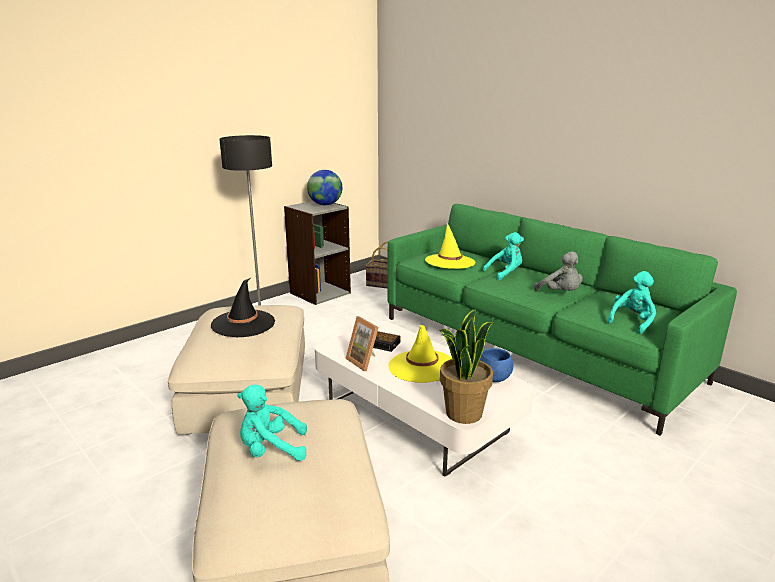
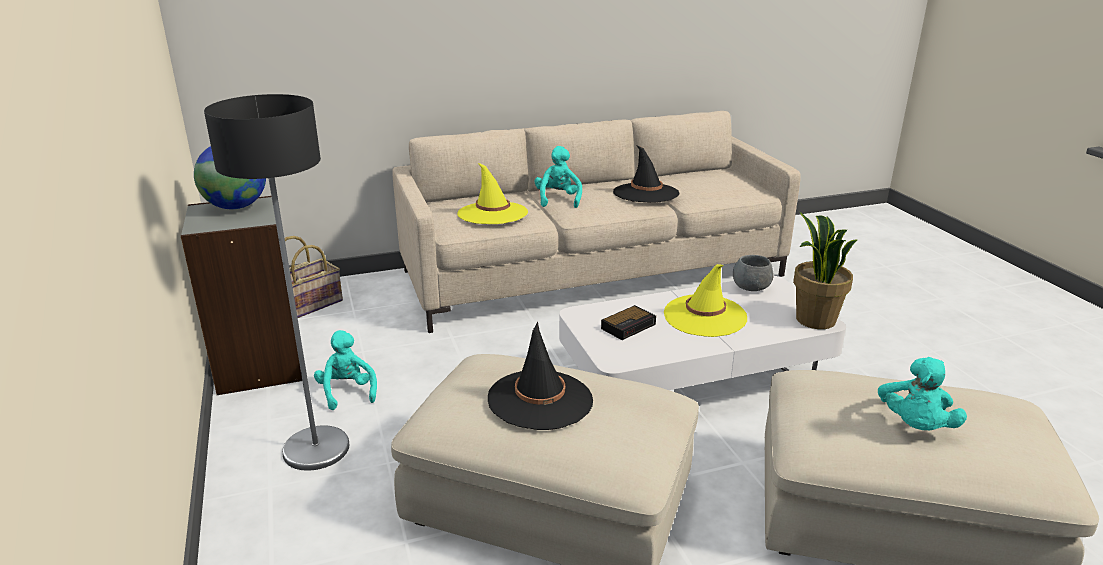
camera: 65 degrees left, 5 degrees up
(365, 361) = (671, 346): picture frame -> none
(493, 378) = (751, 288): blue bowl -> grey bowl
(531, 348) = (593, 274): green sofa -> beige sofa
(560, 293) = (645, 193): grey plush toy -> black hat
(632, 322) = (729, 190): turquoise plush toy -> turquoise plush toy (347, 392)

